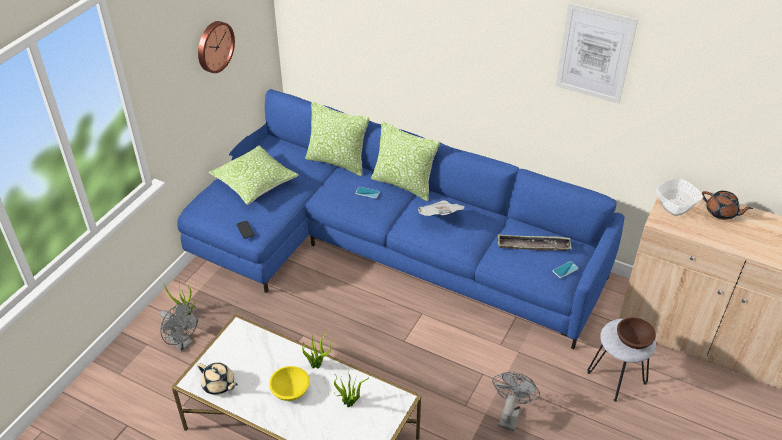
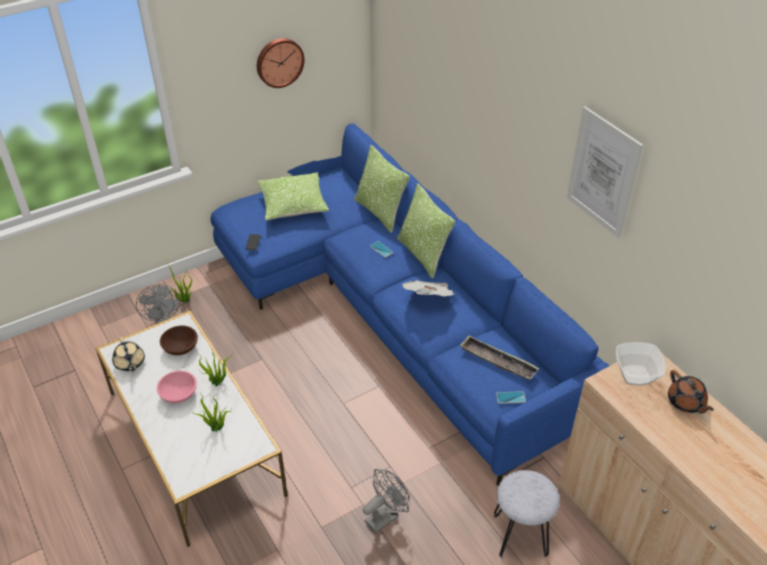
camera: 30 degrees right, 0 degrees up
(290, 391) = (178, 395): yellow bowl -> pink bowl
(633, 341) = (529, 499): brown bowl -> brown bowl (180, 348)

